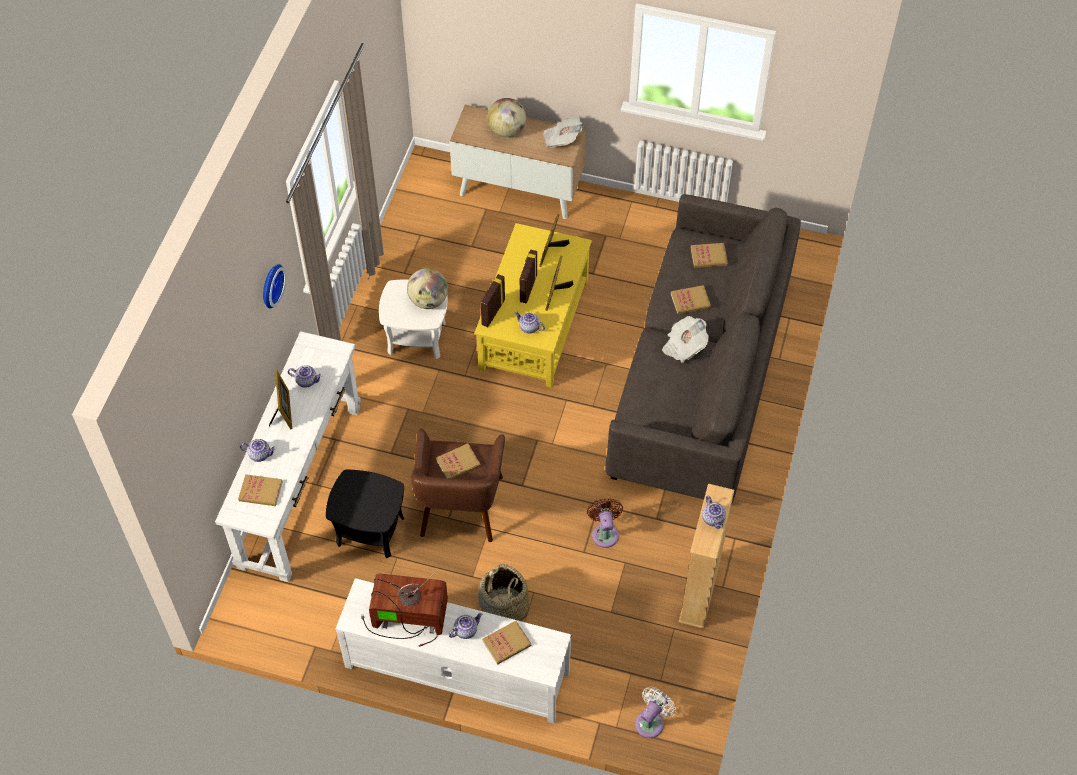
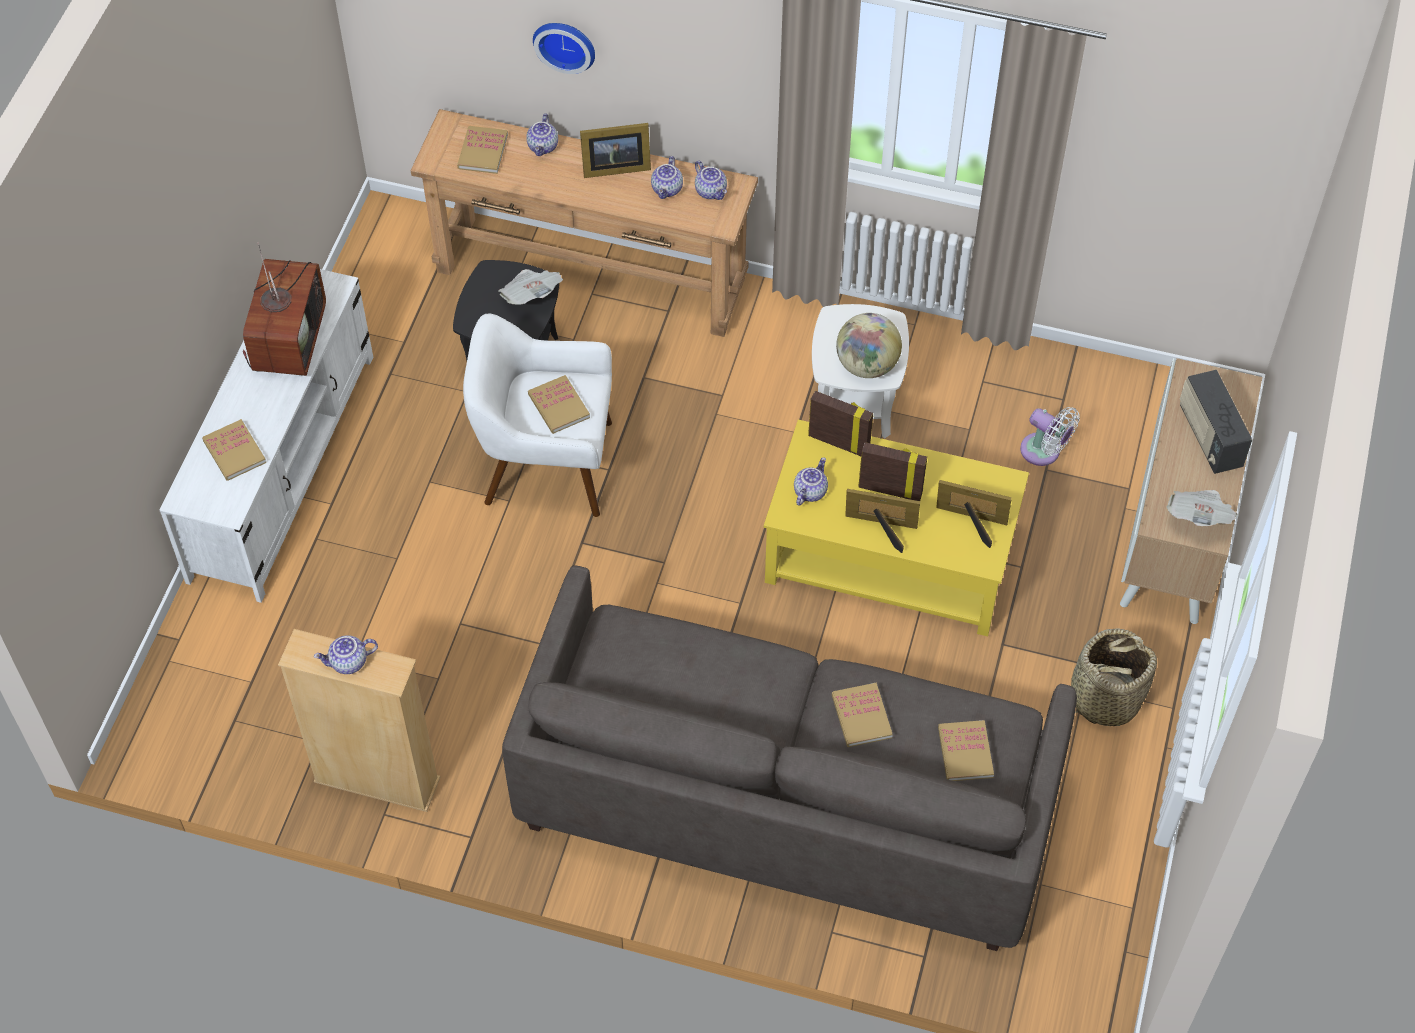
camera: 90 degrees right, 0 degrees up
(270, 285) = (715, 41): wall clock -> wall clock (565, 43)
(300, 485) = (590, 275): white console table -> brown console table
(460, 507) = (546, 464): brown armchair -> white armchair
(465, 630) = (261, 403): teapot -> teapot (711, 191)
(504, 609) = (372, 522): basket -> basket (1104, 697)
(507, 130) = (1209, 437): globe -> radio
(605, 532) = (492, 652): brown fan -> none
(651, 722) = (170, 706): white fan -> white fan (1044, 452)
(684, 346) = (766, 704): newspaper -> newspaper (531, 296)

